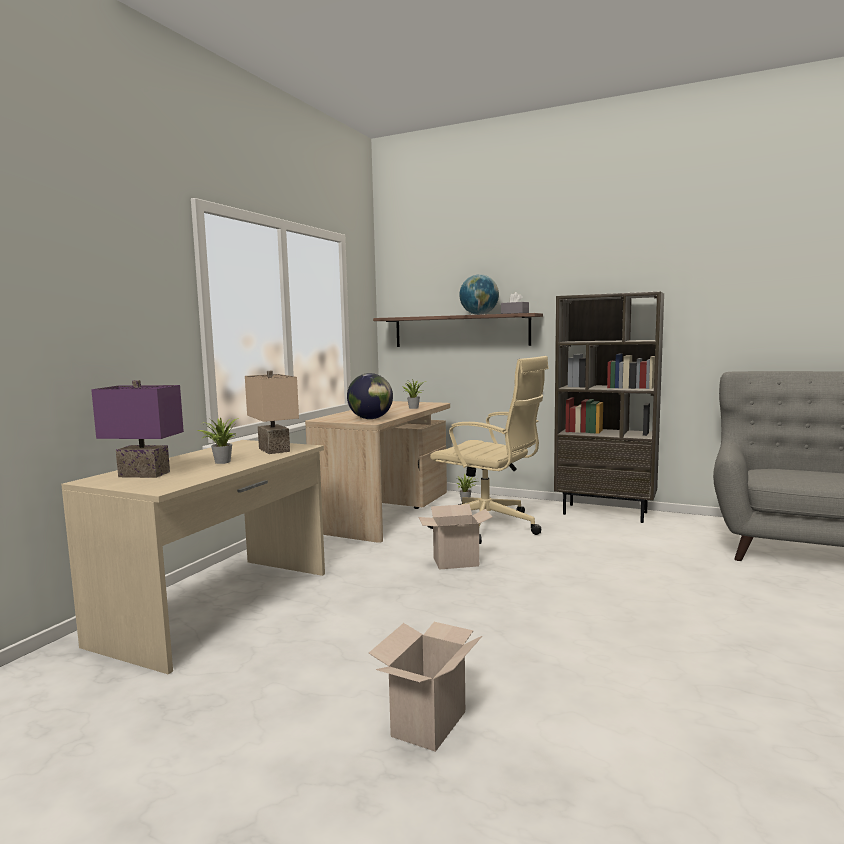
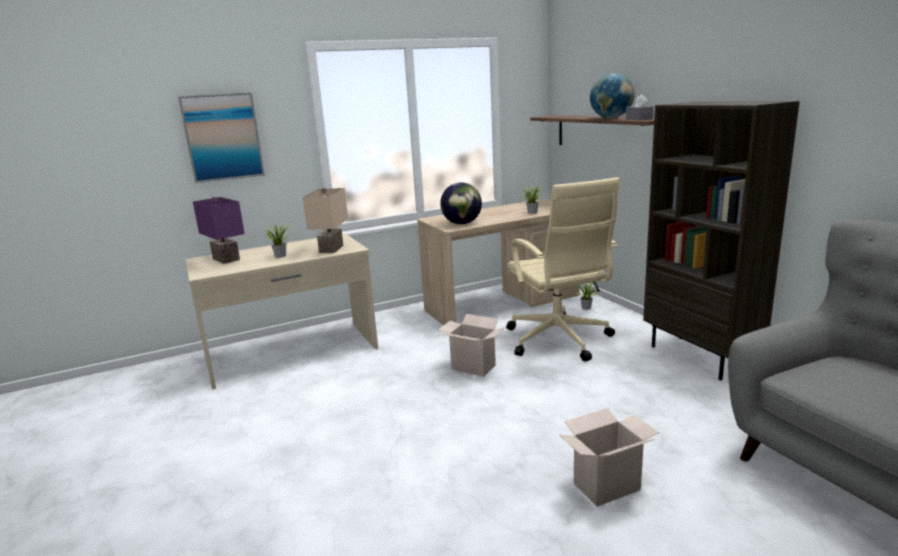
camera: 40 degrees right, 10 degrees up
(99, 304) = (223, 137): none -> picture
(428, 722) = (260, 478): cardboard box -> cardboard box (607, 485)

